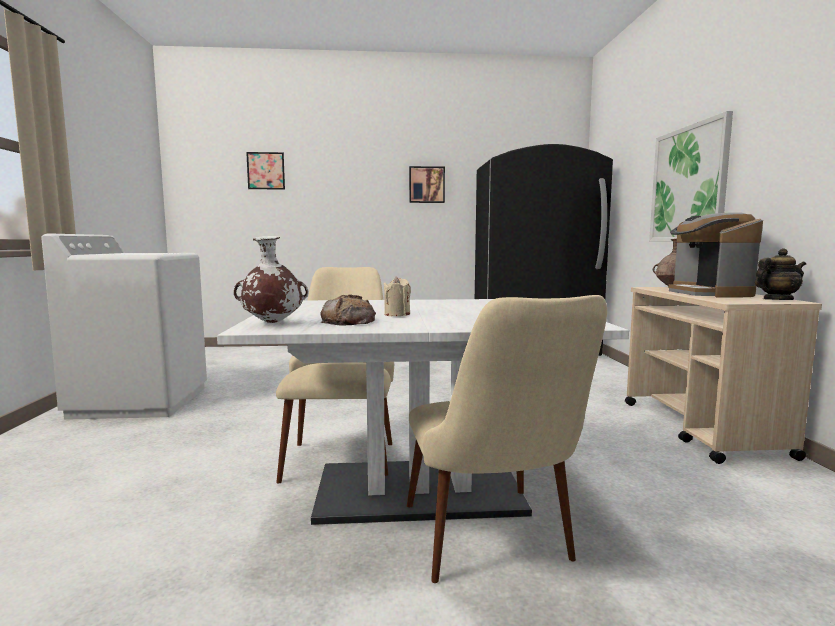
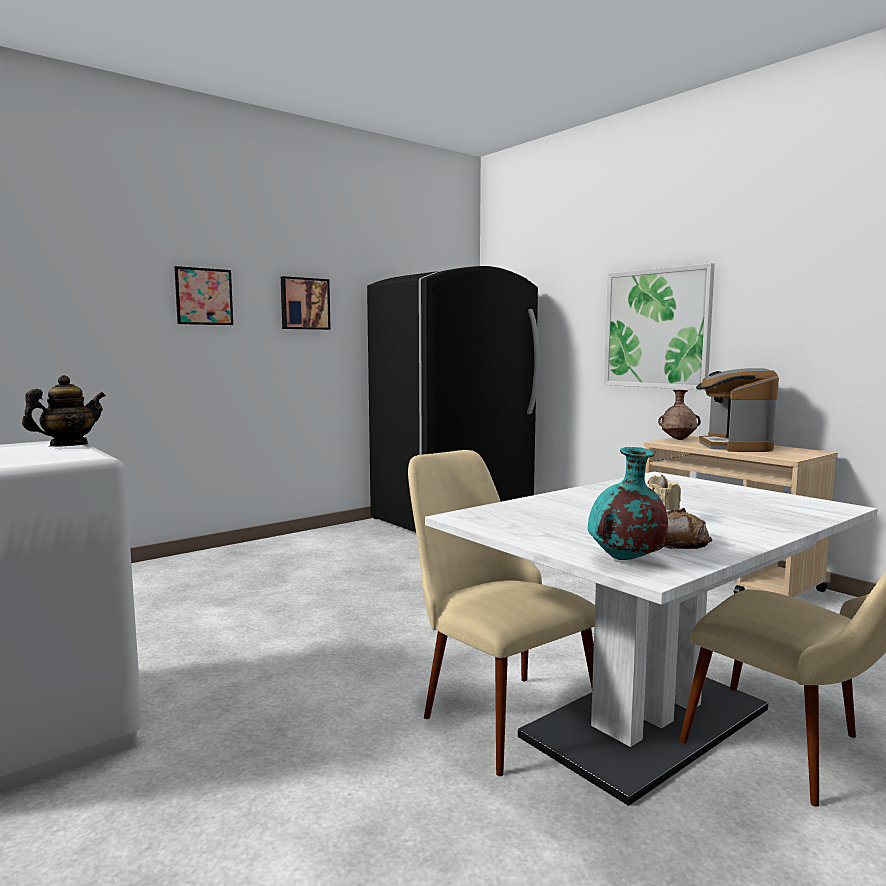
camera: 35 degrees left, 0 degrees up
(266, 171) = (45, 270): picture -> picture (204, 296)
(272, 323) = (625, 560): white vase -> turquoise vase
(709, 293) = (734, 446): coffee machine -> coffee machine turned 45 degrees clockwise
(777, 300) = (803, 451): teapot -> teapot (68, 446)

